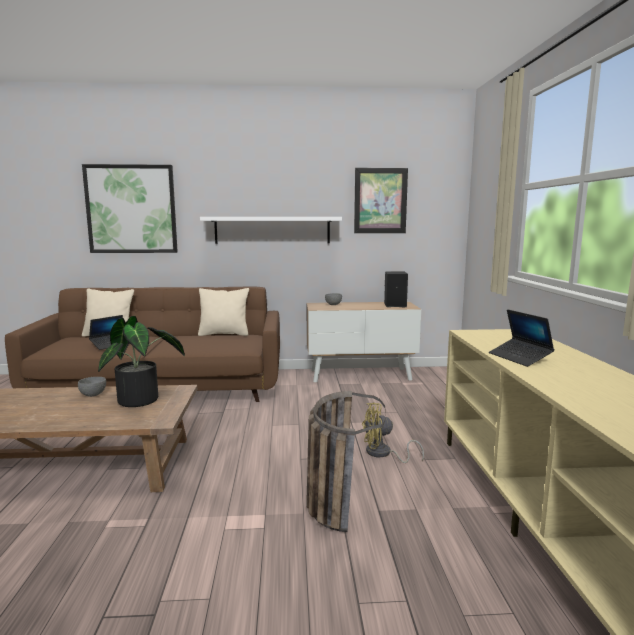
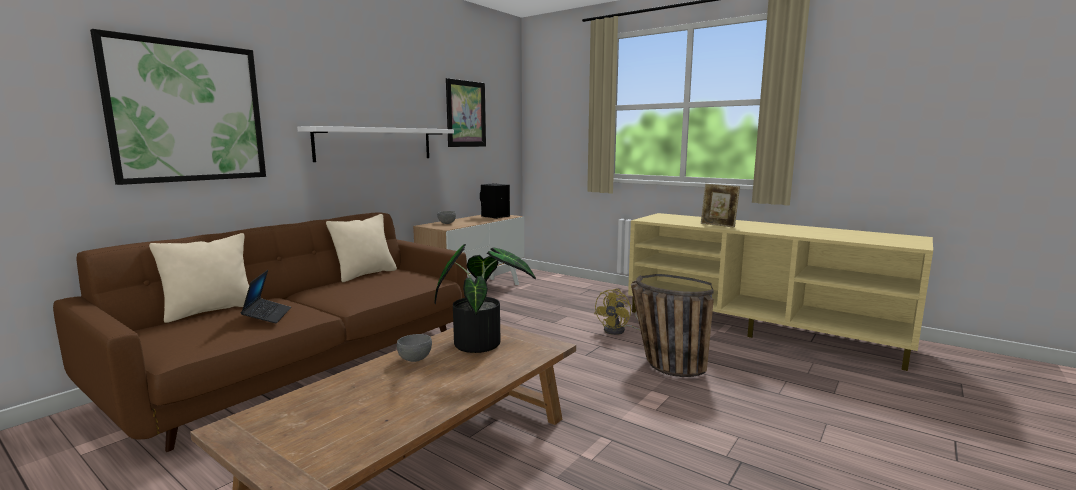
camera: 50 degrees left, 0 degrees up
(519, 357) = (718, 225): laptop -> picture frame

